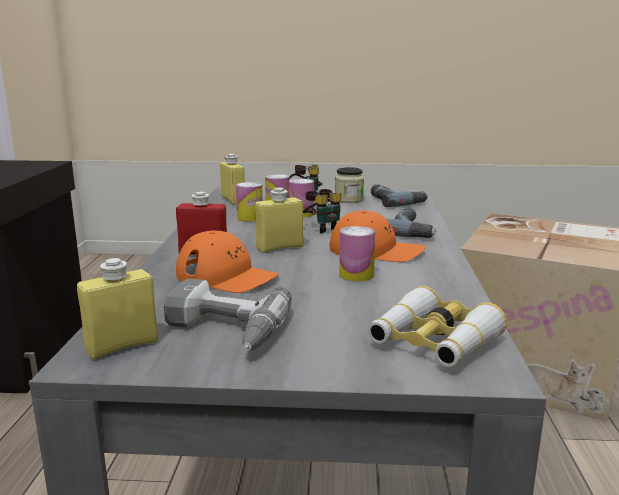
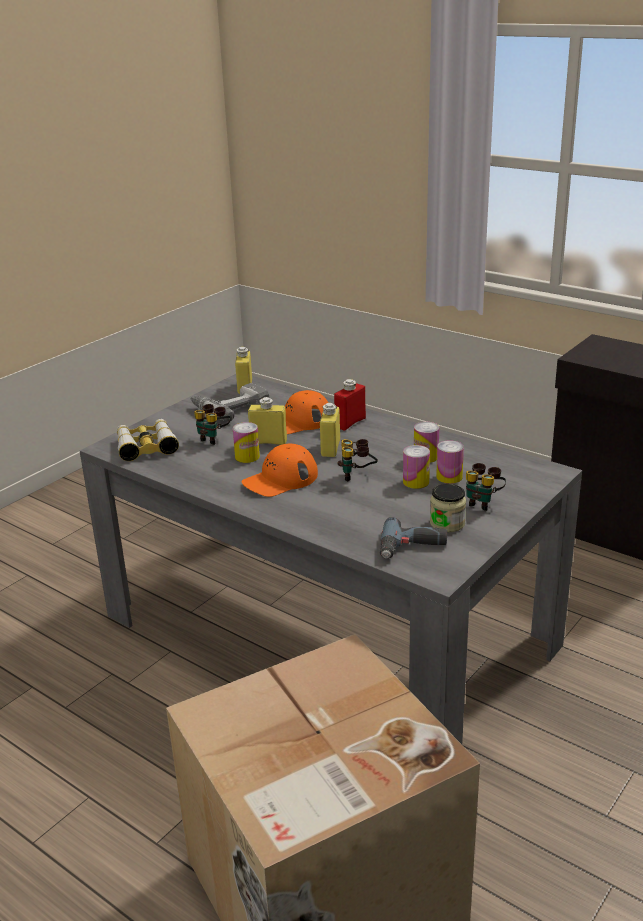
camera: 125 degrees right, 10 degrees up
(233, 200) = (505, 464): yellow bottle -> yellow bottle (268, 442)
(339, 306) = (213, 438): none -> binoculars
(411, 231) = (305, 512): power drill -> none

